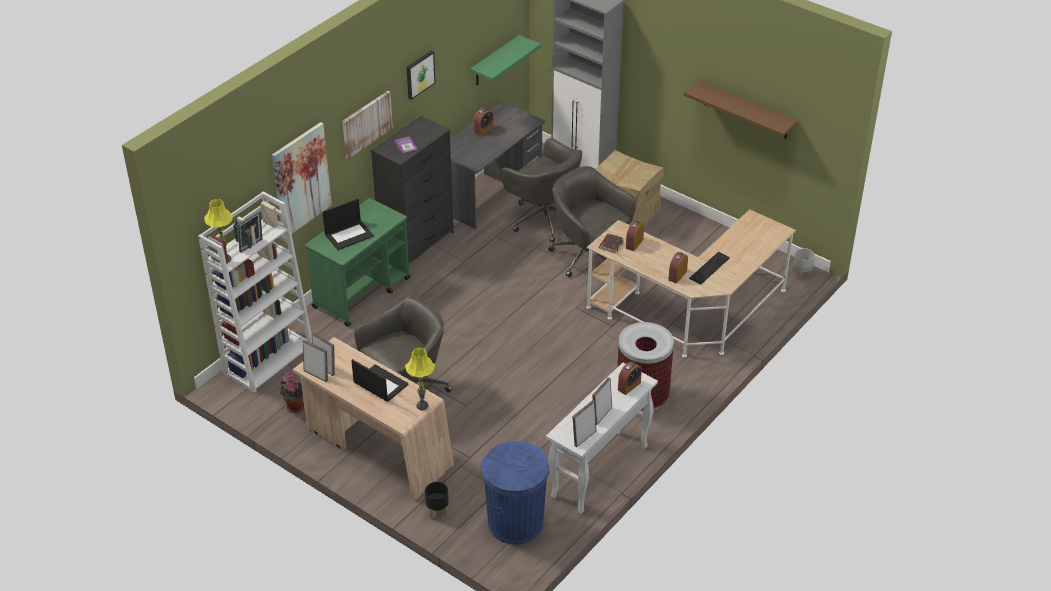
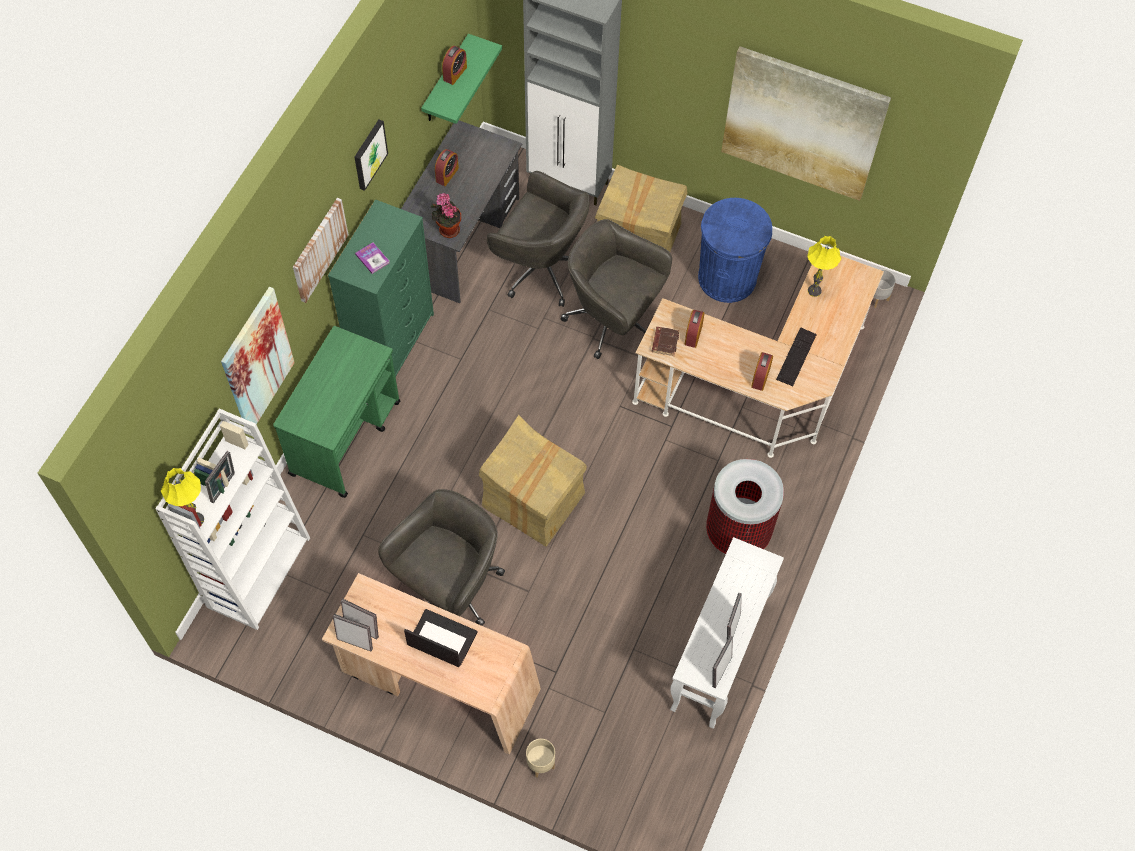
camera: 15 degrees left, 20 degrees up
(294, 406) = (314, 640): potted plant -> potted plant (447, 229)
(349, 235) = (326, 396): laptop -> none
(417, 242) = (392, 340): black dresser -> green dresser
(422, 406) = (505, 663): yellow table lamp -> yellow table lamp (814, 291)
(437, 511) = (540, 764): black planter -> beige planter
(489, 351) = (533, 499): none -> cardboard box
(516, 522) = (639, 759): blue trash can -> blue trash can (727, 278)
(629, 386) = (752, 574): alarm clock -> alarm clock (455, 73)
(746, 110) = (802, 123): brown shelf -> picture

